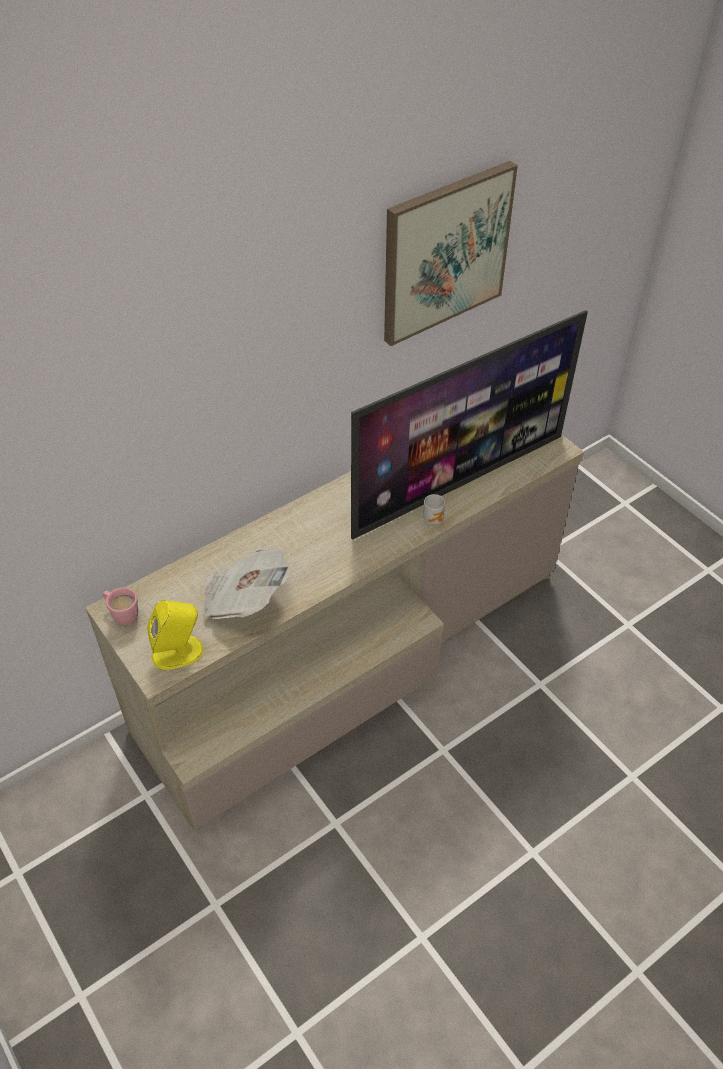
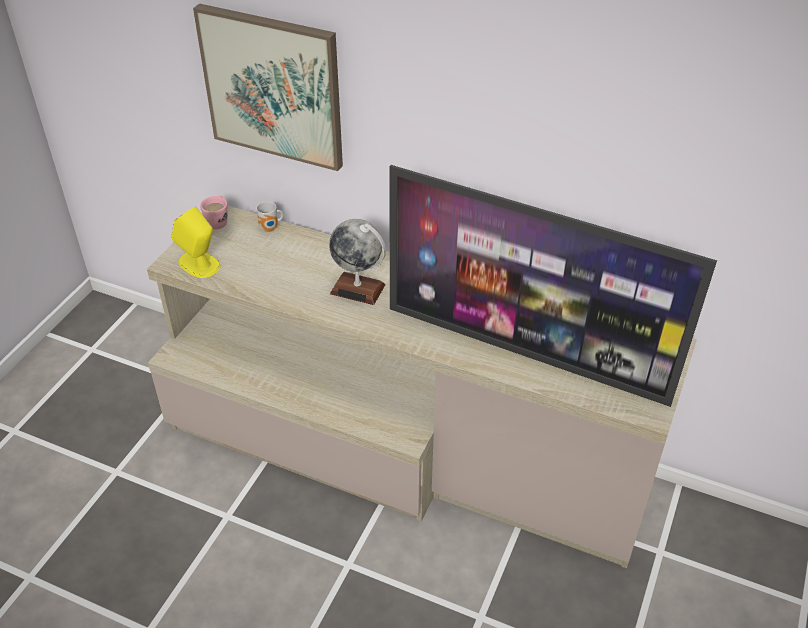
camera: 60 degrees right, 5 degrees down
(245, 599) = (277, 276): newspaper -> none
(308, 550) = (358, 289): none -> globe
(434, 519) = (462, 354): mug -> mug (270, 229)
(445, 253) = (630, 110): picture -> picture (273, 87)

